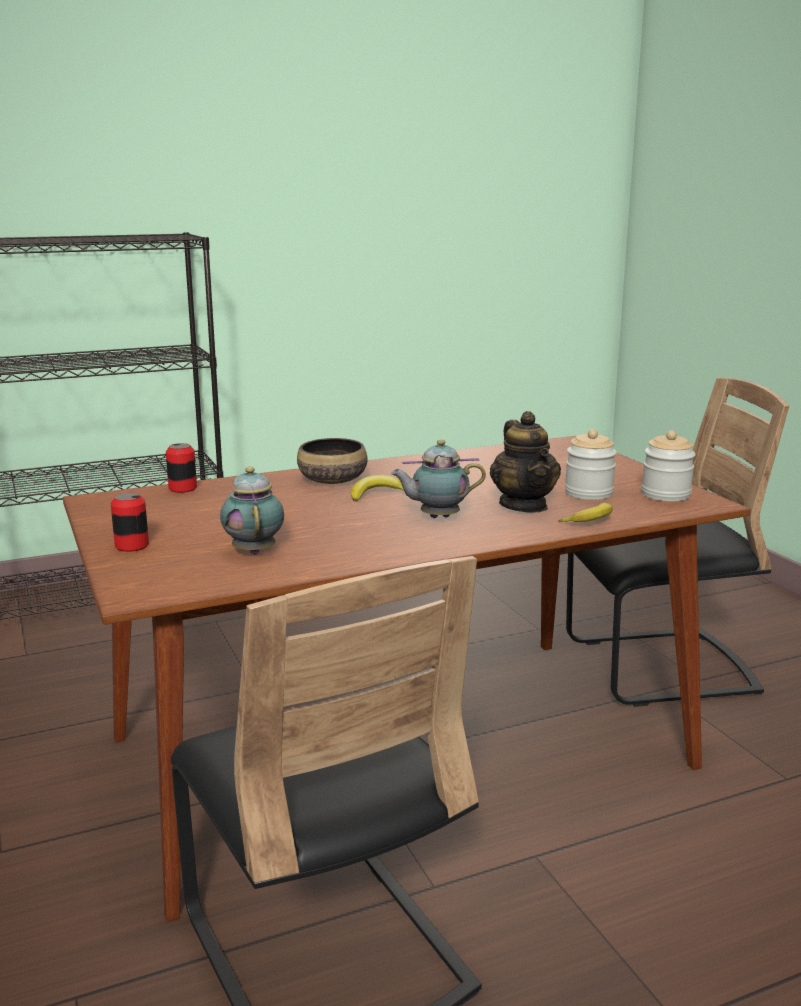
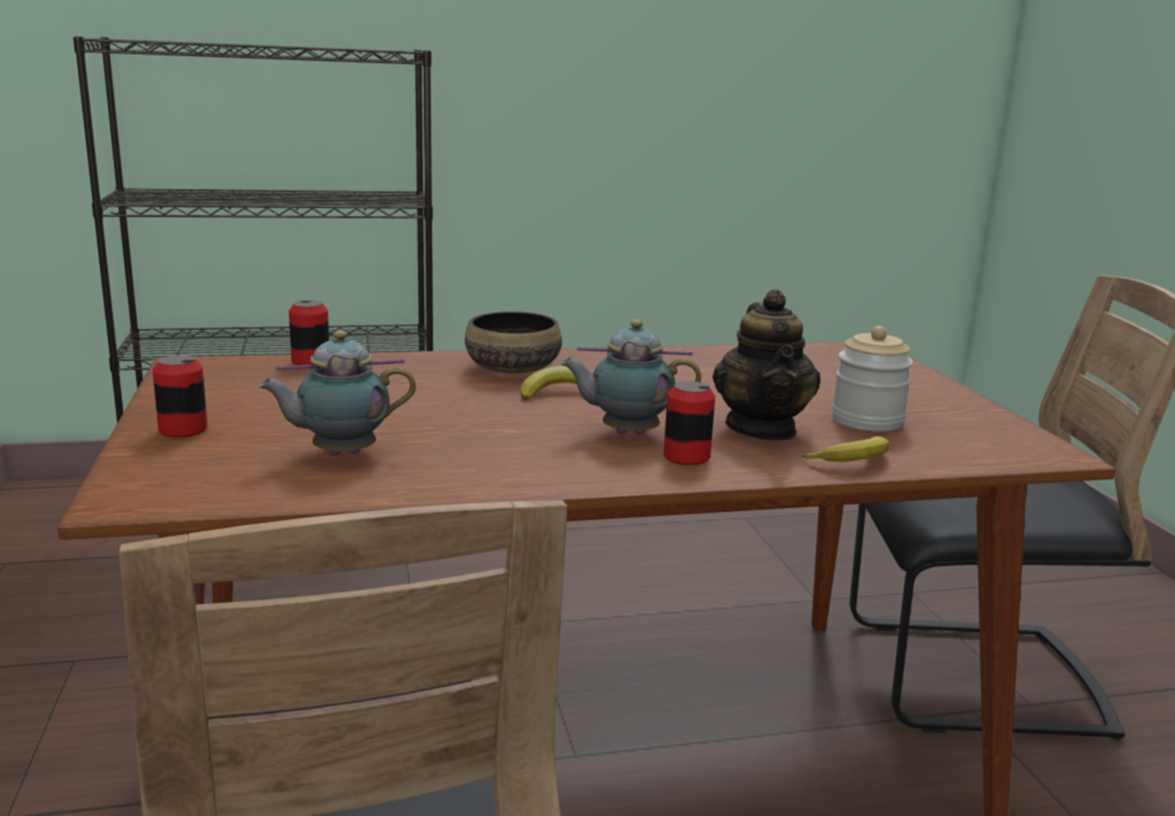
camera: 10 degrees right, 0 degrees up
(254, 550) = (339, 453): teapot -> teapot turned 105 degrees counterclockwise
(484, 529) = (686, 457): none -> can
(665, 494) = (985, 434): jar -> none

